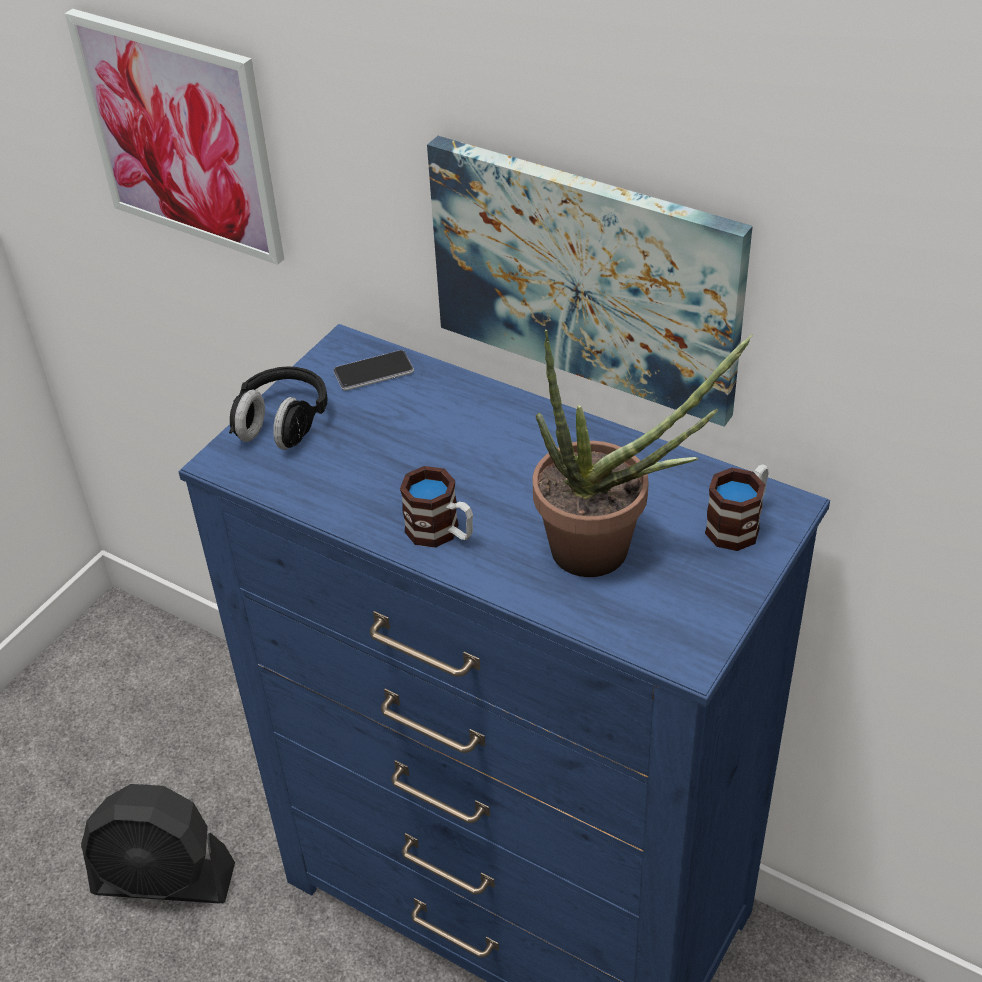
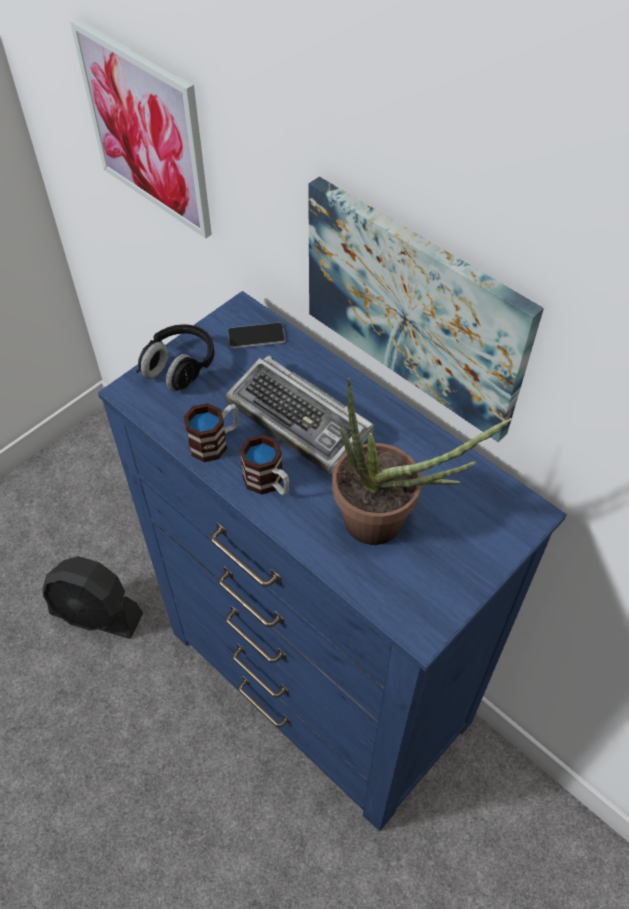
camera: 10 degrees right, 10 degrees up
(461, 456) = (300, 421): none -> keyboard
(739, 524) = (491, 521): mug -> mug (215, 442)

